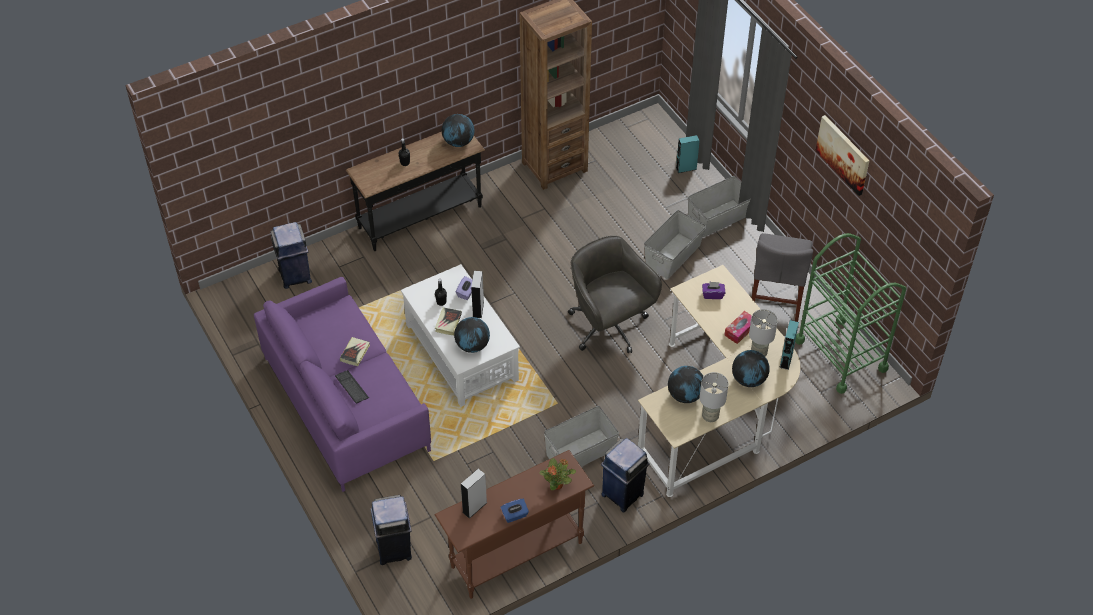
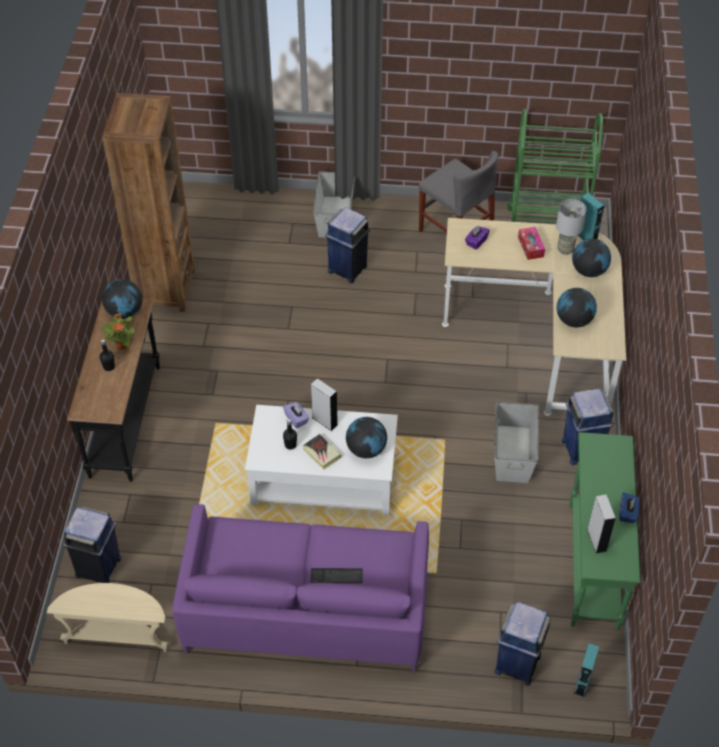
camera: 55 degrees left, 0 degrees up
(252, 317) = (118, 636): none -> beige side table
(355, 353) = (294, 550): book -> none
(516, 554) = (592, 566): brown console table -> green console table
(557, 484) = (614, 462): potted plant -> potted plant (122, 345)
(609, 327) = (389, 355): grey office chair -> none
(672, 256) = (348, 268): grey storage box -> blue trash can
(686, 168) = (259, 205): turquoise speaker -> turquoise speaker (582, 683)
(710, 416) = (610, 317): grey table lamp -> none
(843, 154) = (473, 48): picture -> none

